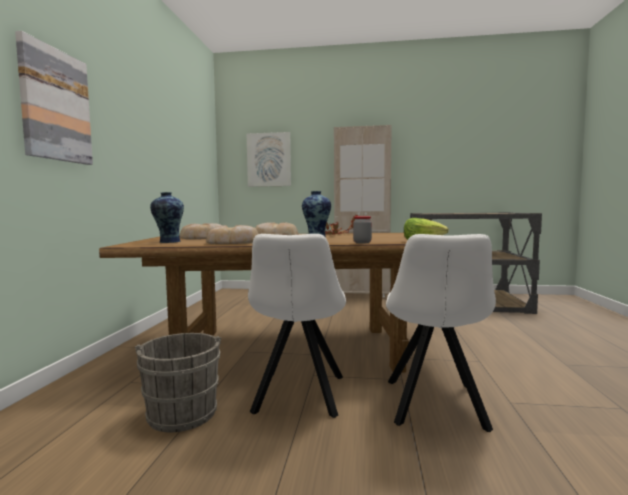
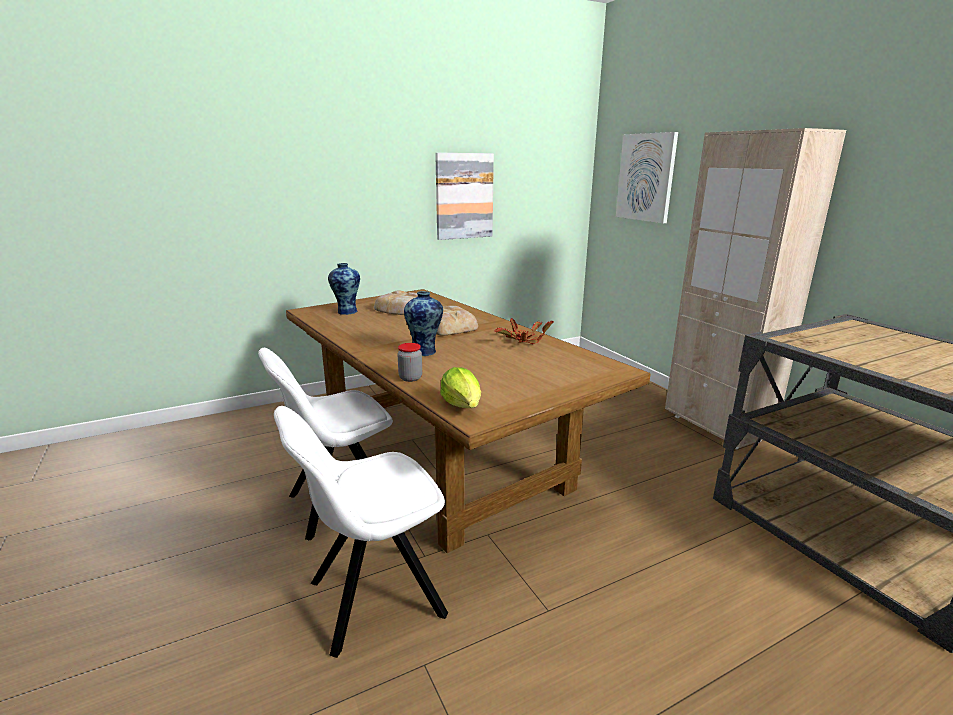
camera: 55 degrees right, 15 degrees up
(55, 105) = (290, 174): picture -> picture (464, 196)
(182, 412) = (277, 465): grey bucket -> none
(234, 242) = (364, 330): bread -> none

